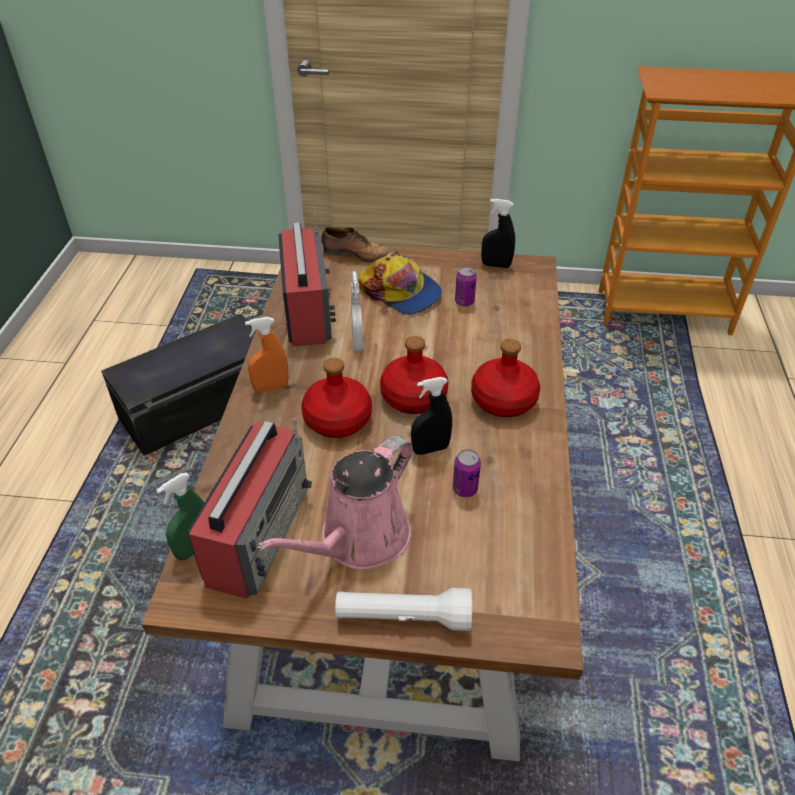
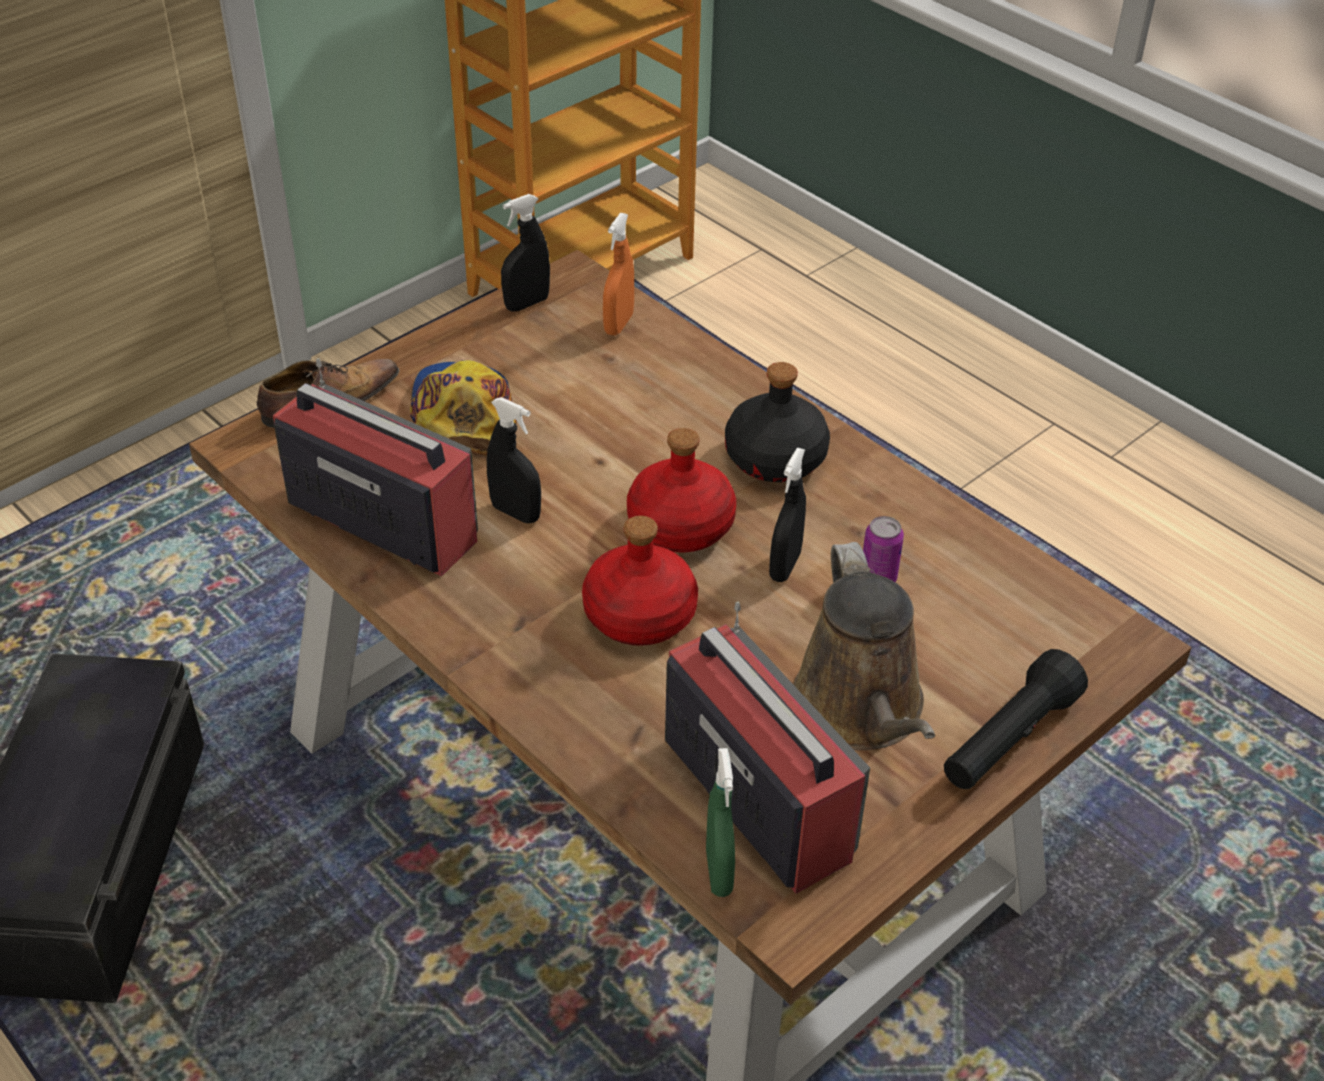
camera: 50 degrees left, 0 degrees up
(271, 388) = (501, 643): orange spray bottle -> orange spray bottle (618, 324)
(357, 343) = (515, 512): white spray bottle -> black spray bottle
(359, 540) = (861, 712): pink watering can -> brown watering can
(400, 292) = (465, 413): cap -> cap turned 90 degrees counterclockwise
(403, 617) = (1008, 740): white flashlight -> black flashlight
(464, 302) = (561, 374): can -> none
(502, 400) = (774, 459): red bottle -> black bottle

